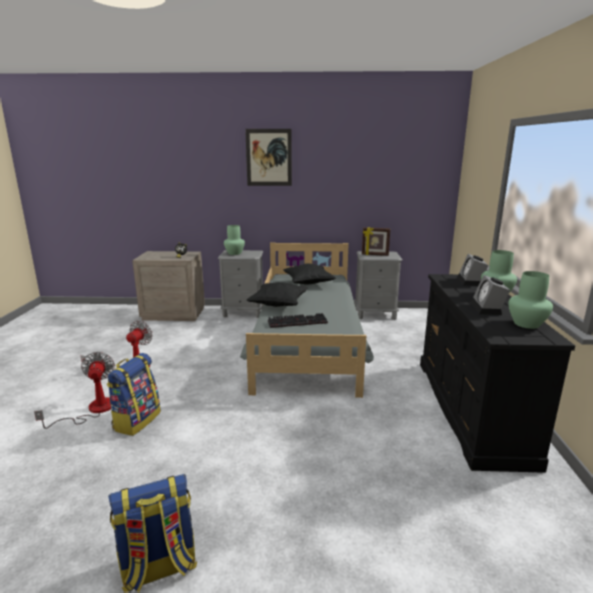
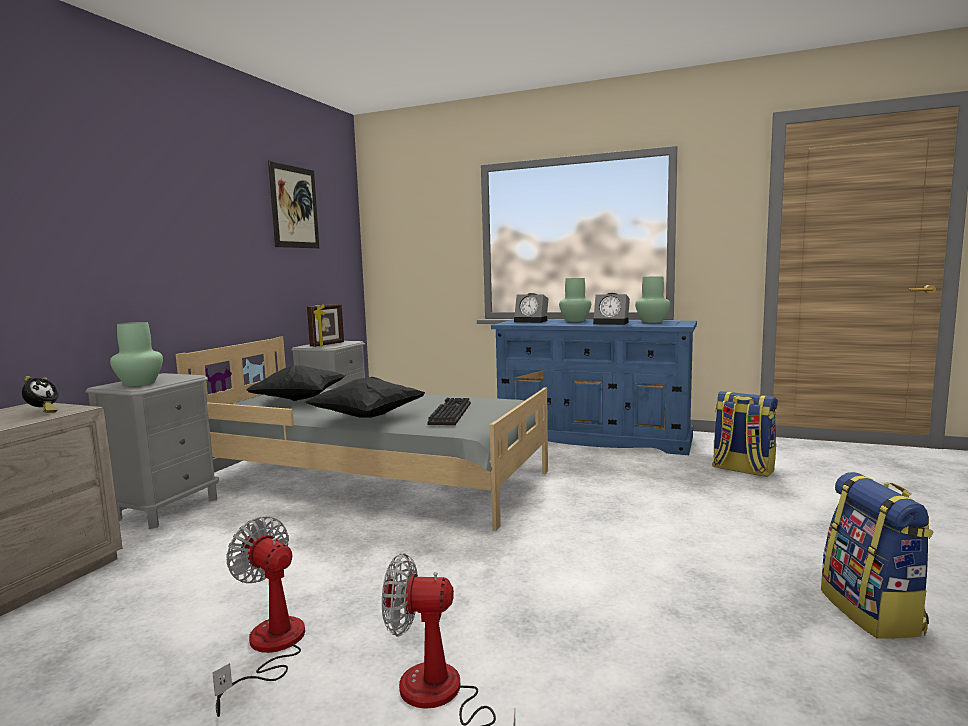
camera: 70 degrees left, 10 degrees down
(136, 420) = (519, 635): backpack -> backpack (742, 469)
(269, 157) = (151, 189): picture -> picture (294, 207)
(471, 408) = (594, 438): black dresser -> blue dresser

